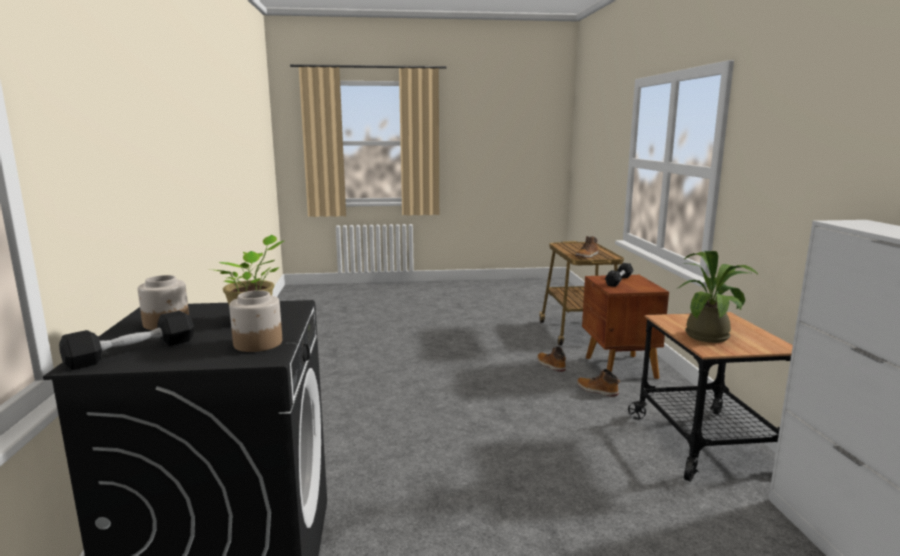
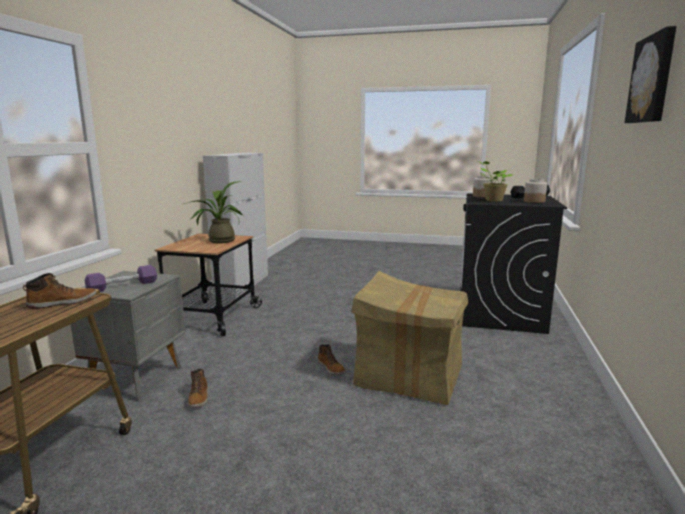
camera: 160 degrees left, 0 degrees up
(153, 113) = (653, 79): none -> picture
(392, 408) = (408, 375): none -> cardboard box
(596, 390) = (208, 360): boot -> boot (331, 368)
(618, 281) = (122, 286): black dumbbell -> purple dumbbell
(619, 368) = (138, 379): brown nightstand -> grey nightstand

